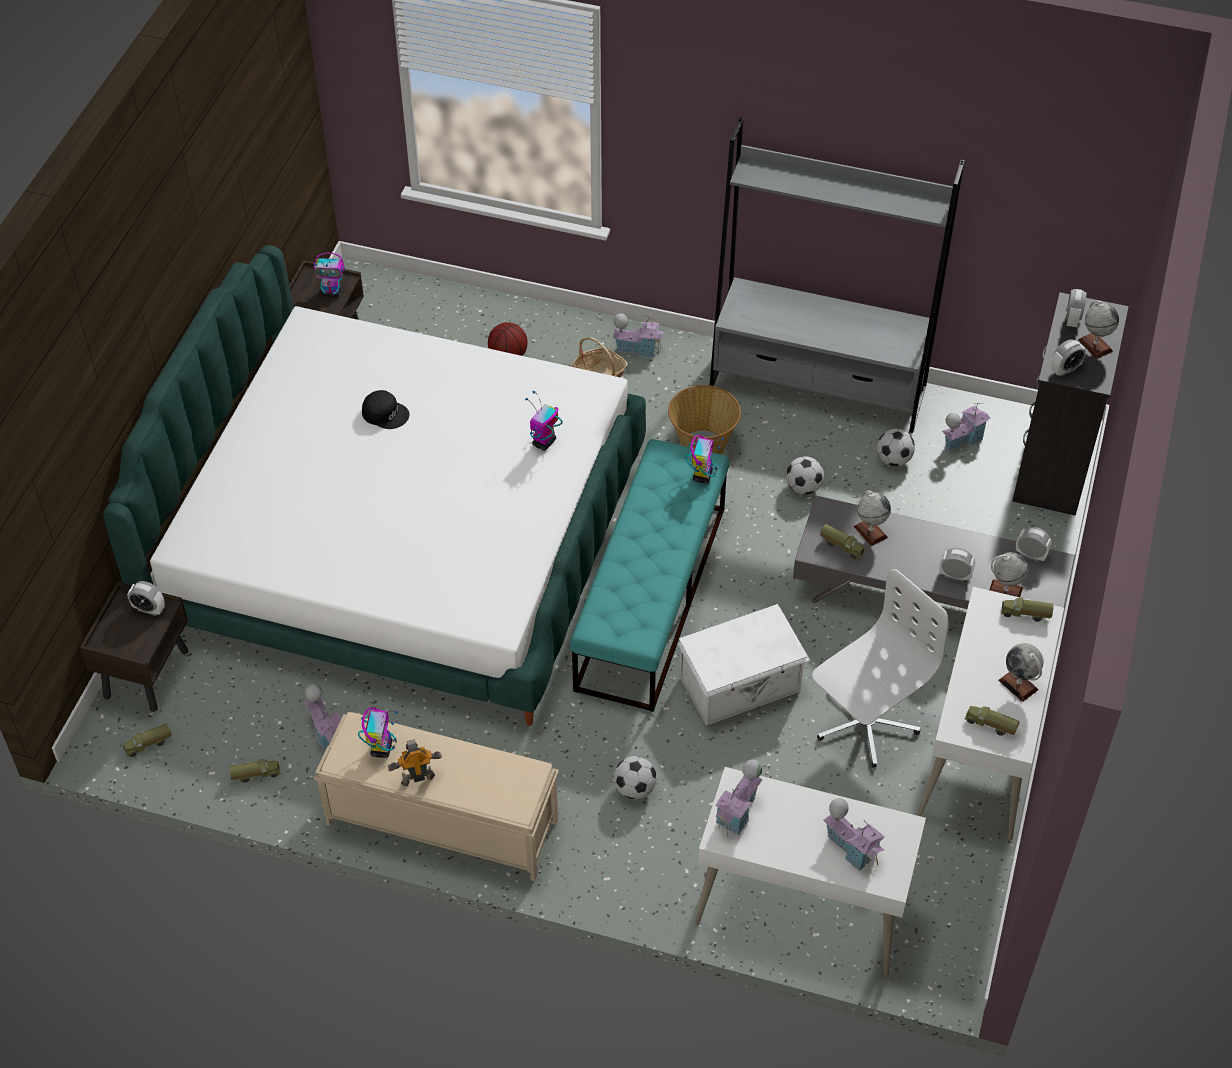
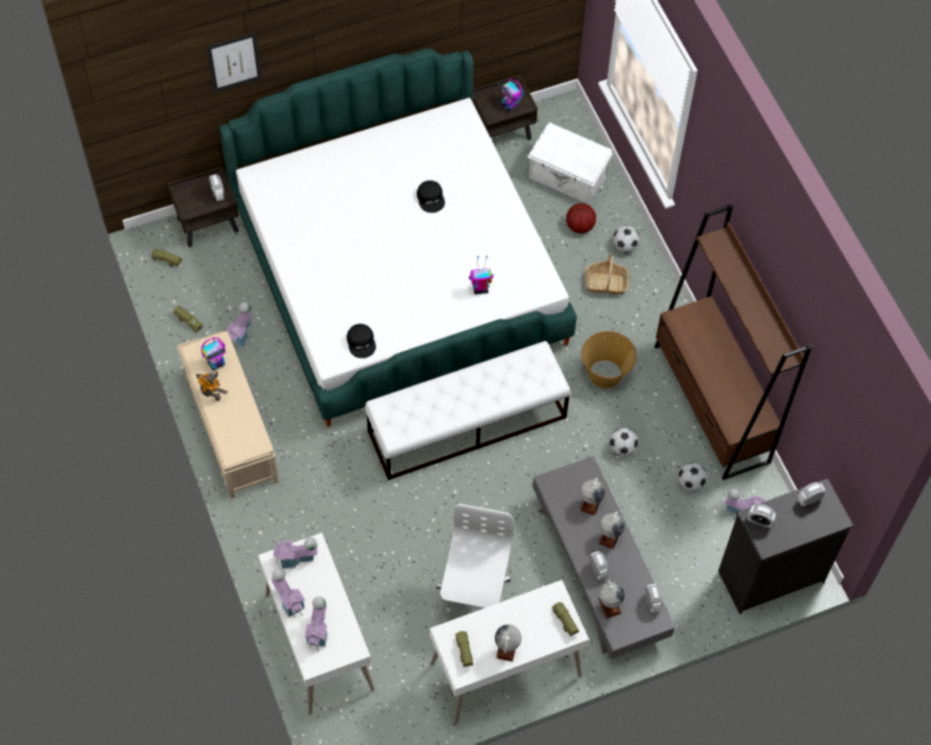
camera: 50 degrees right, 10 degrees up
(89, 396) = (234, 62): none -> picture
(504, 585) = (361, 342): none -> black cap
(634, 788) = (328, 506): football -> football (625, 246)
(638, 349) = (650, 288): toy house -> toy house (289, 600)
(651, 596) = (467, 424): turquoise bench -> white bench
(702, 475) = (541, 386): toy robot -> none
(741, 685) = (444, 512): white storage box -> white storage box (568, 177)
(818, 387) = (711, 404): grey bookcase -> brown bookcase
(842, 546) = (565, 495): toy truck -> none
(865, 722) = (473, 594): white office chair -> white office chair turned 90 degrees counterclockwise
(1095, 345) = (797, 526): globe -> globe (610, 536)

